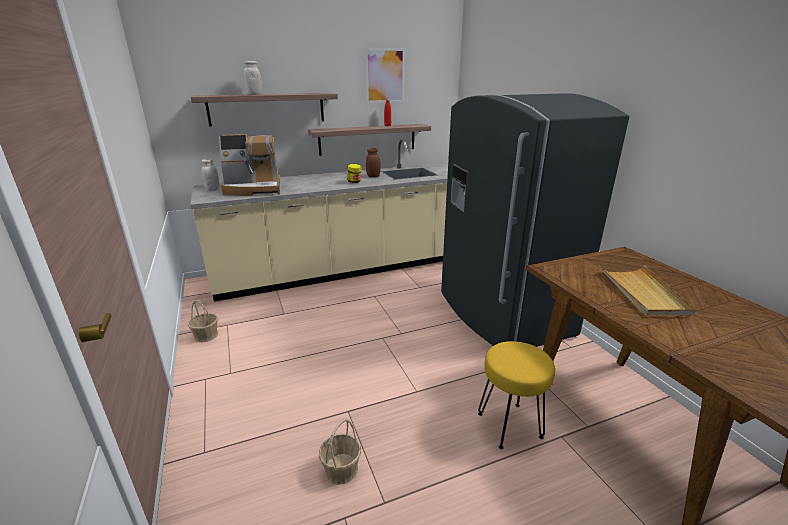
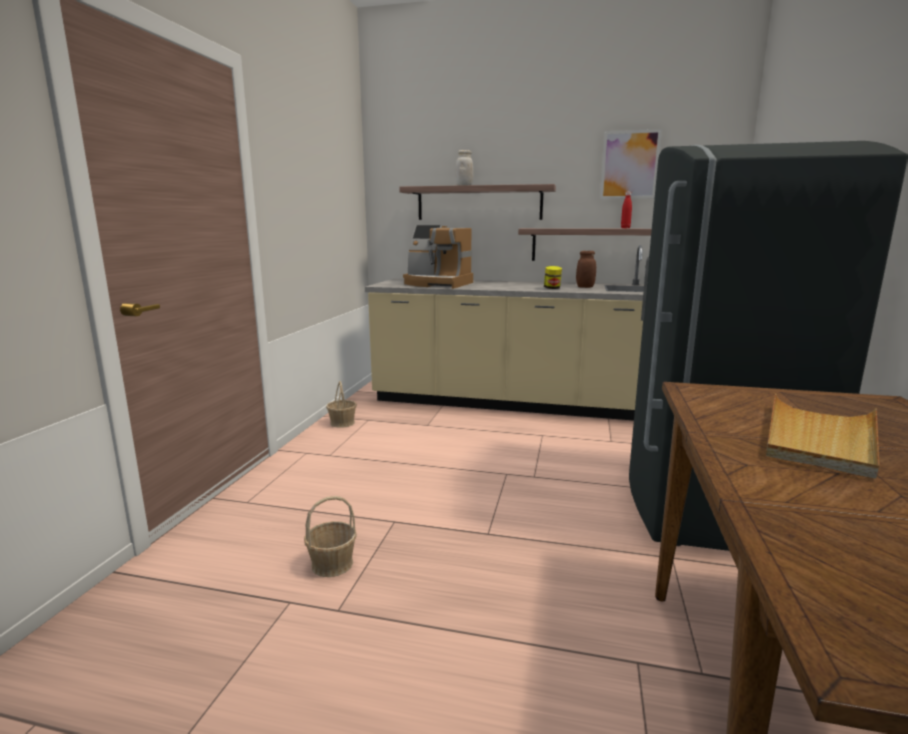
camera: 35 degrees right, 10 degrees down
(212, 190) = (401, 281): white jar -> none
(508, 425) = (569, 613): yellow stool -> none

